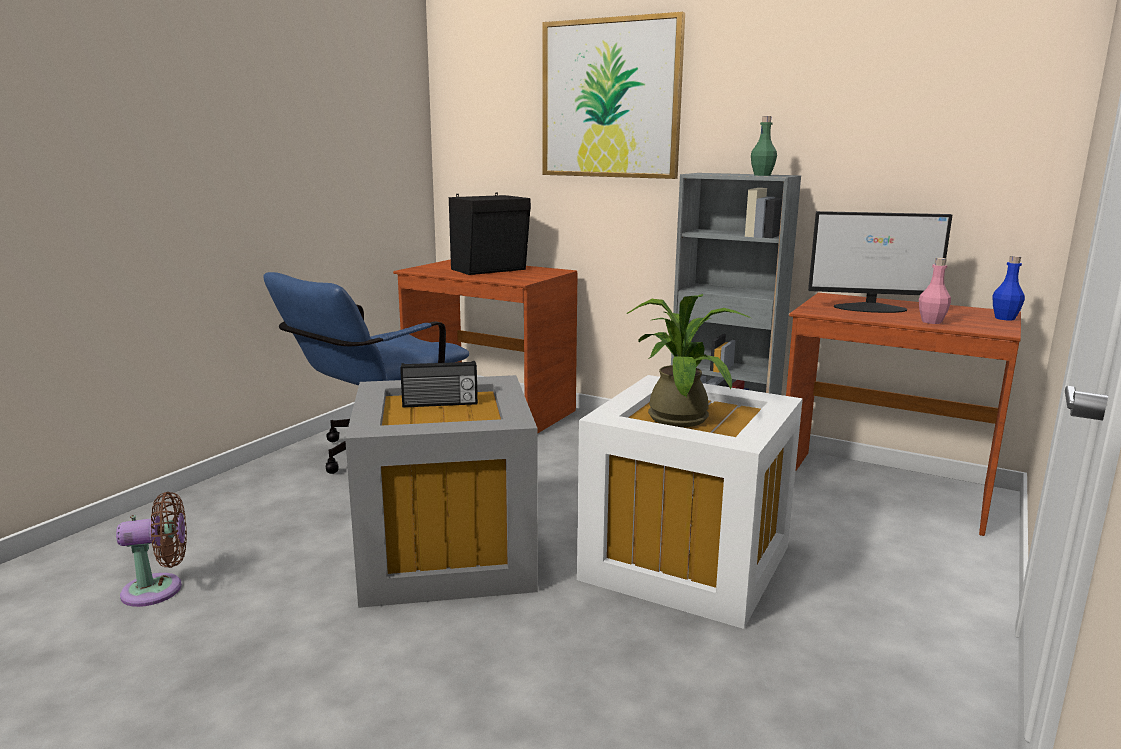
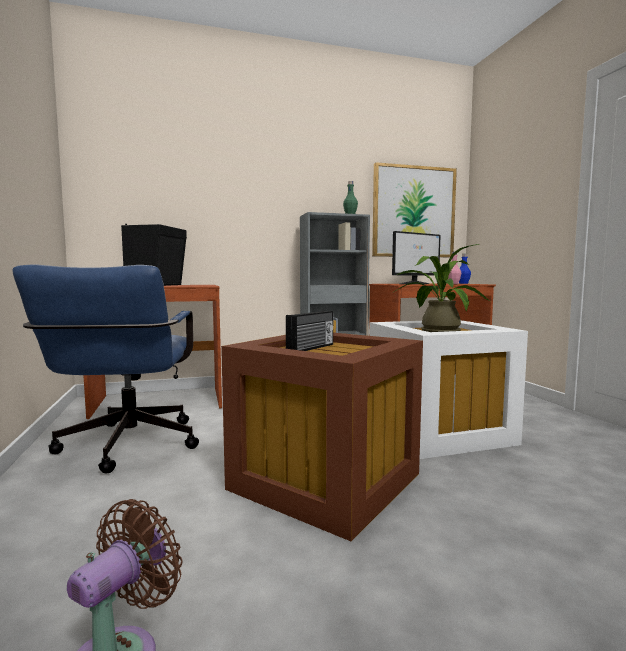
camera: 45 degrees left, 10 degrees down
(449, 553) = (325, 479): grey storage box -> brown storage box
(610, 99) = (232, 168): picture -> picture (413, 212)

